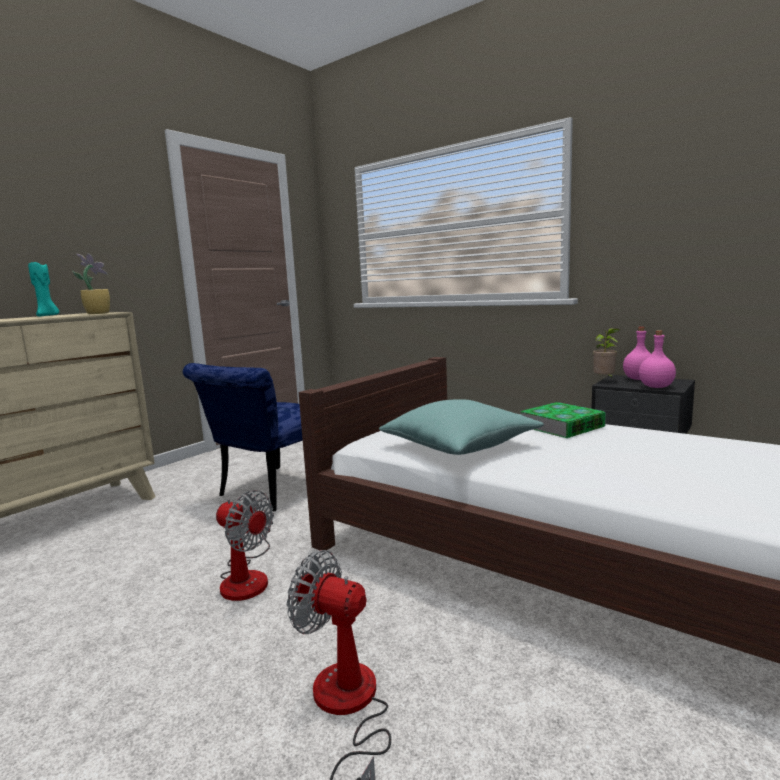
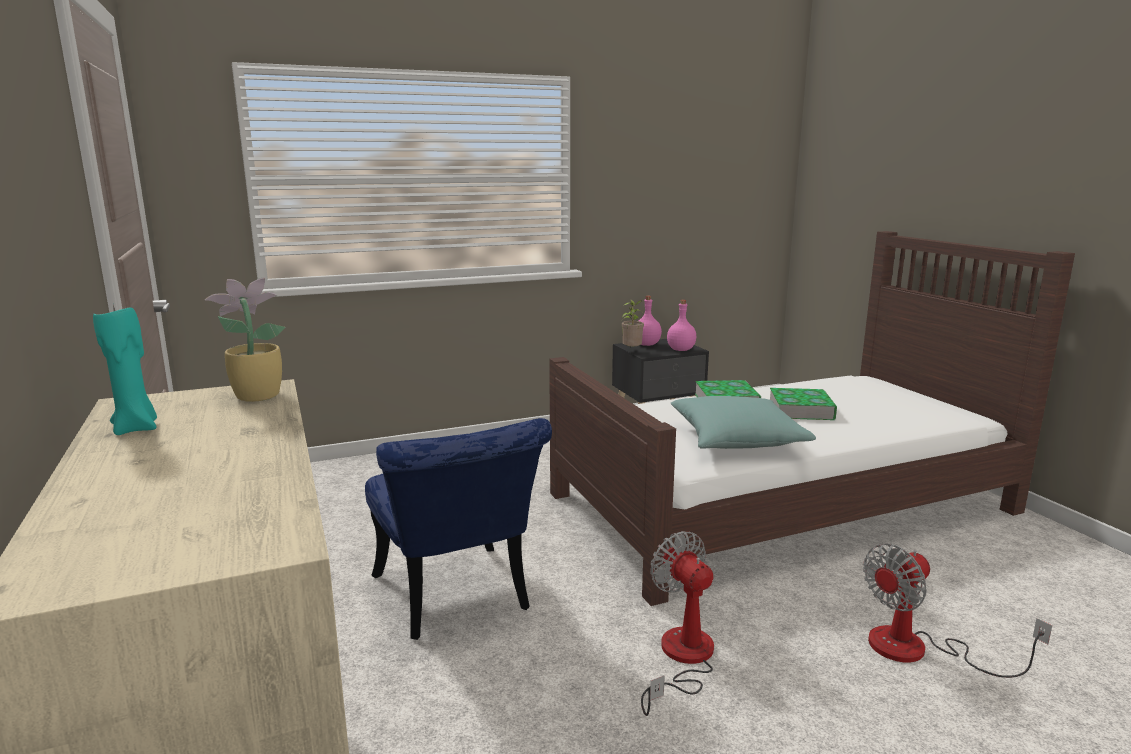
camera: 60 degrees left, 5 degrees up
(247, 576) = (681, 659): fan -> fan turned 90 degrees counterclockwise
(605, 450) = (801, 410): none -> book

